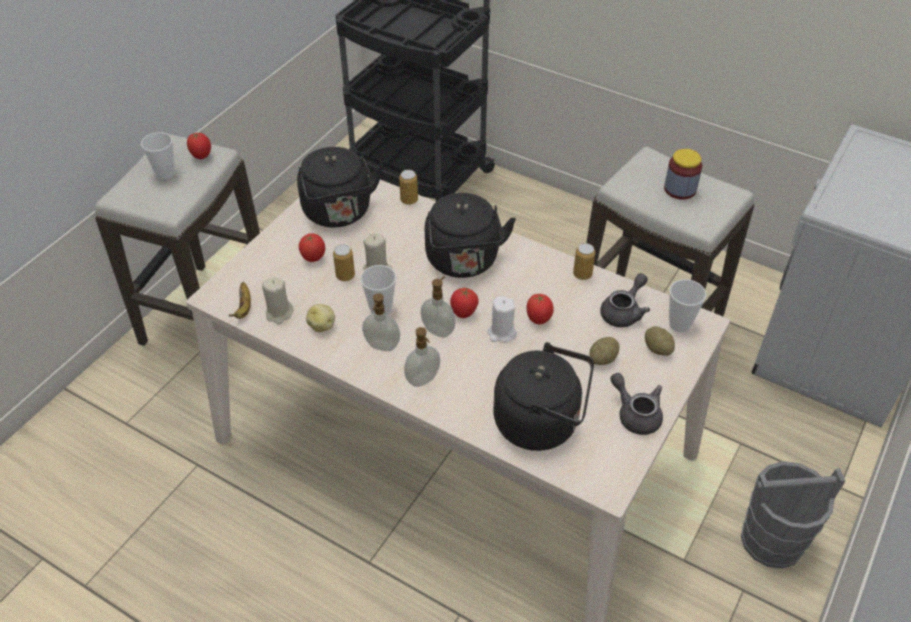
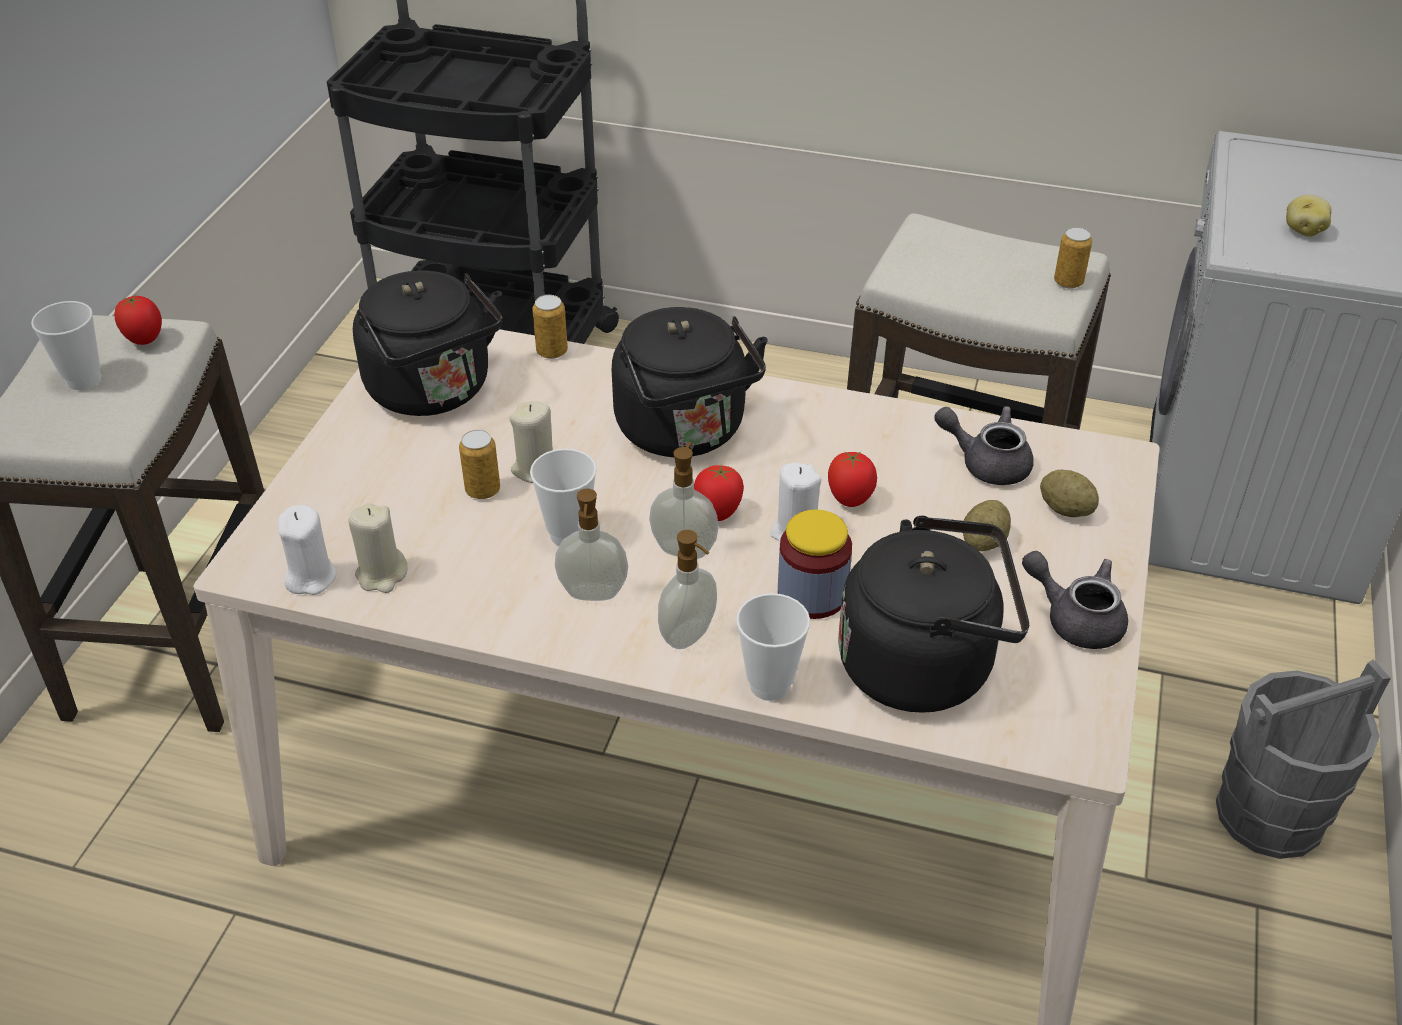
camera: 15 degrees left, 5 degrees down
(244, 308) = (311, 577): banana -> white candle
(313, 258) = (413, 472): tomato -> none
(322, 325) = (470, 580): potato -> potato (1303, 231)
(582, 274) = (893, 417): can -> can (1068, 282)
(624, 312) = (986, 462): grey teapot -> grey teapot turned 90 degrees counterclockwise
(679, 324) = (1083, 466): cup -> cup (770, 685)
(680, 189) = (993, 266): jar -> jar (812, 594)

